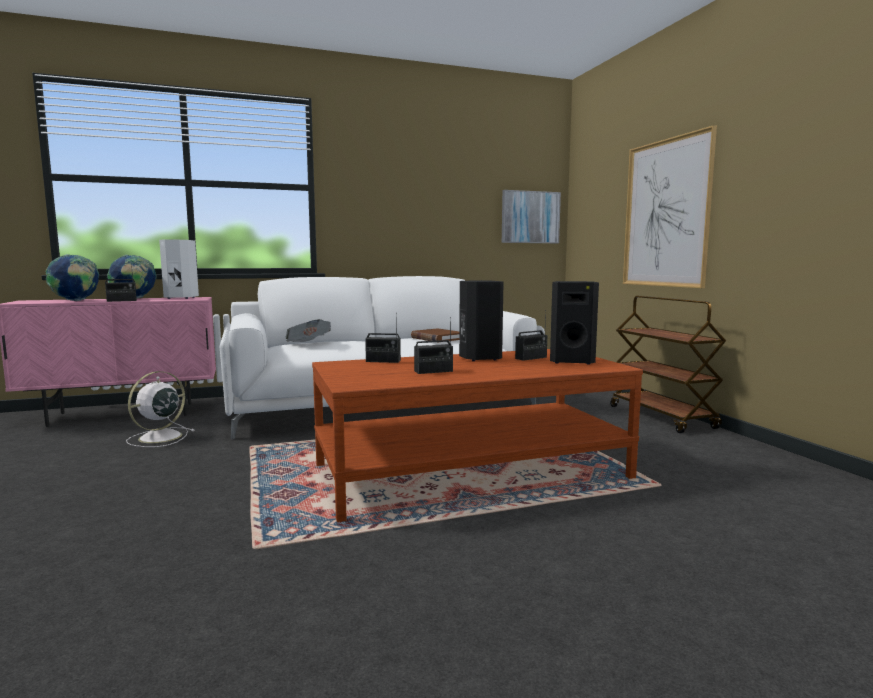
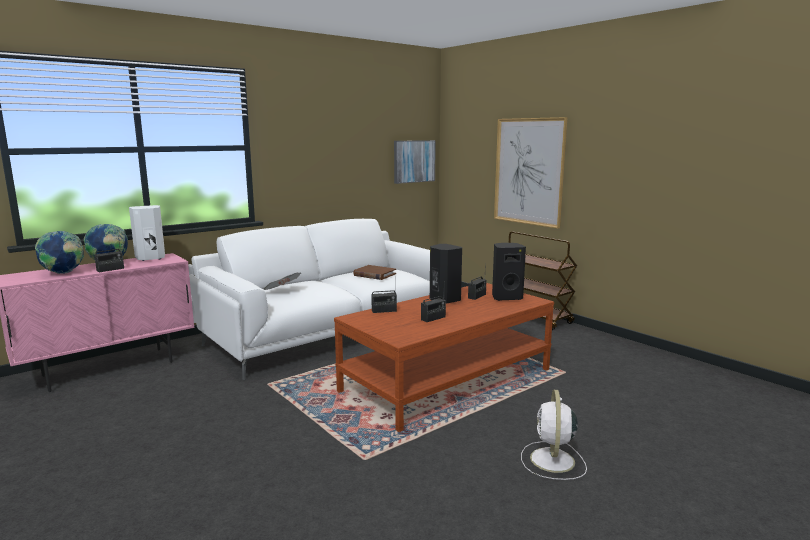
camera: 20 degrees left, 5 degrees up
(158, 438) = (177, 387): white fan -> white fan (552, 461)

